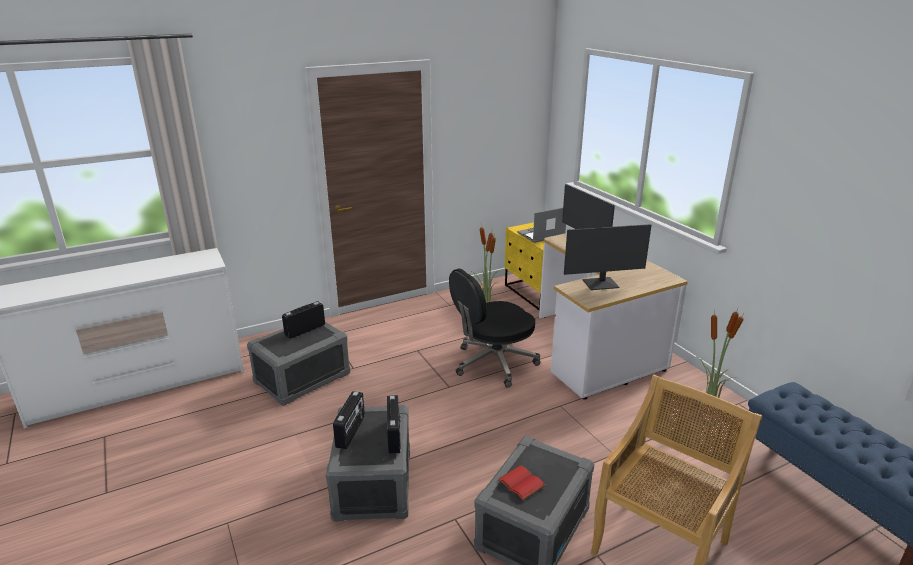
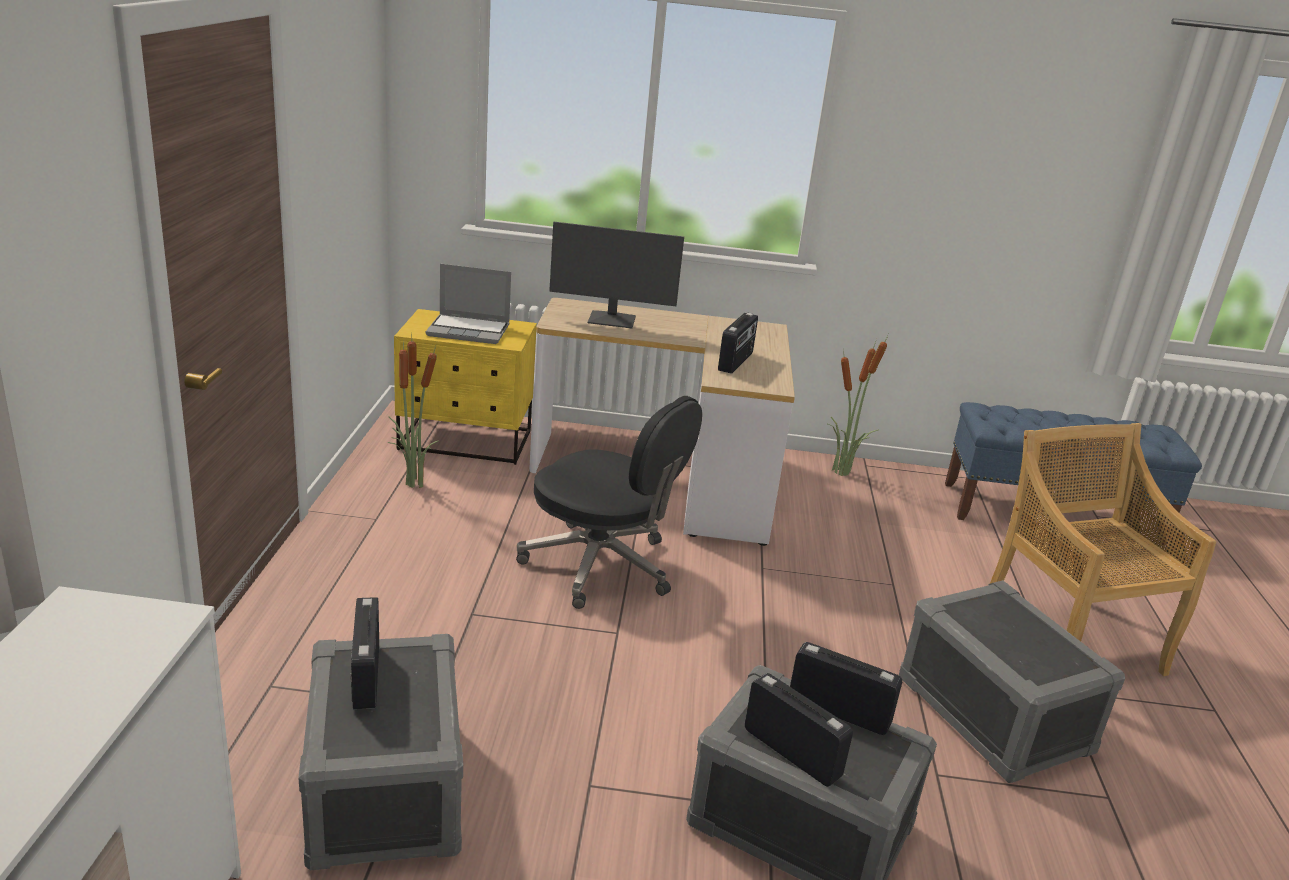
camera: 60 degrees left, 0 degrees up
(493, 363) = (602, 566): black office chair -> black office chair turned 60 degrees counterclockwise
(522, 483) = (1021, 649): red book -> none
(541, 235) = (469, 331): laptop -> laptop turned 90 degrees counterclockwise
(601, 284) = (736, 362): monitor -> radio

